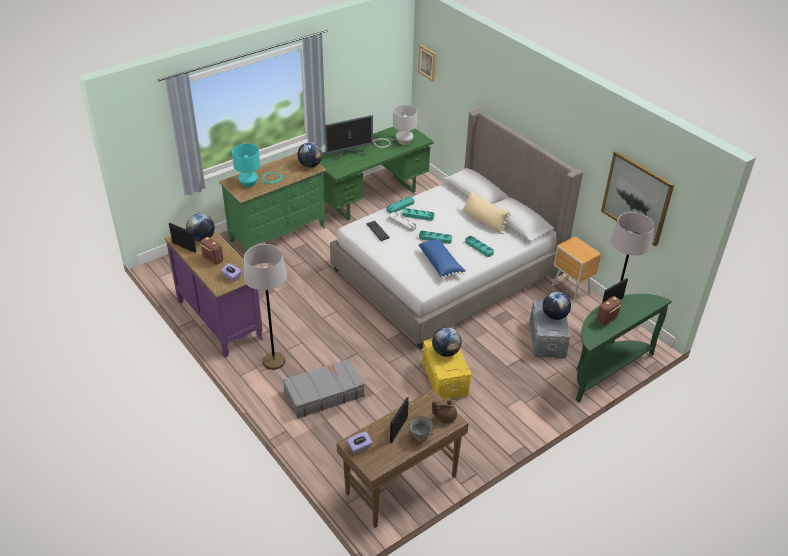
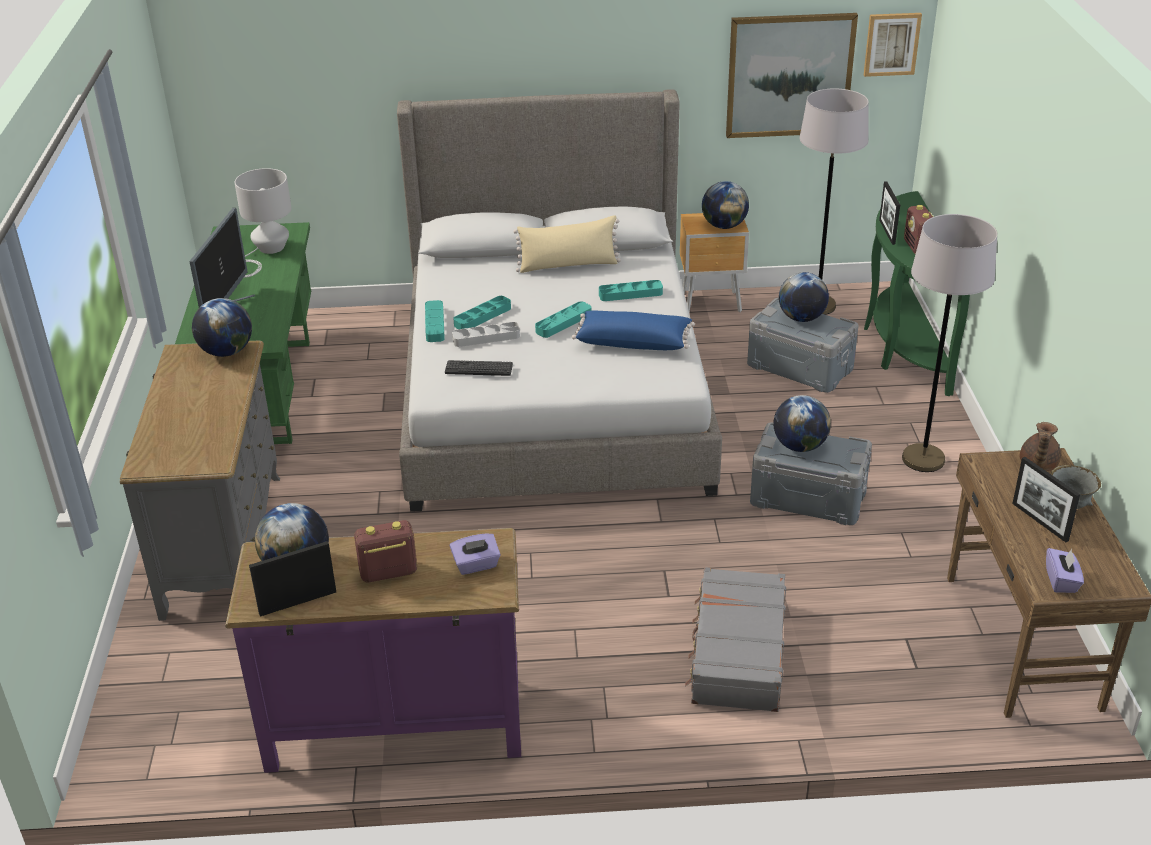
camera: 55 degrees left, 5 degrees down
(258, 181) = (192, 430): turquoise table lamp -> none
(274, 361) = (594, 687): grey floor lamp -> grey floor lamp (923, 459)
(278, 234) = (226, 544): green dresser -> grey dresser
(427, 62) = (217, 83): picture -> picture (891, 44)
(445, 378) = (808, 497): yellow storage box -> grey storage box
(579, 253) = (724, 226): none -> globe

